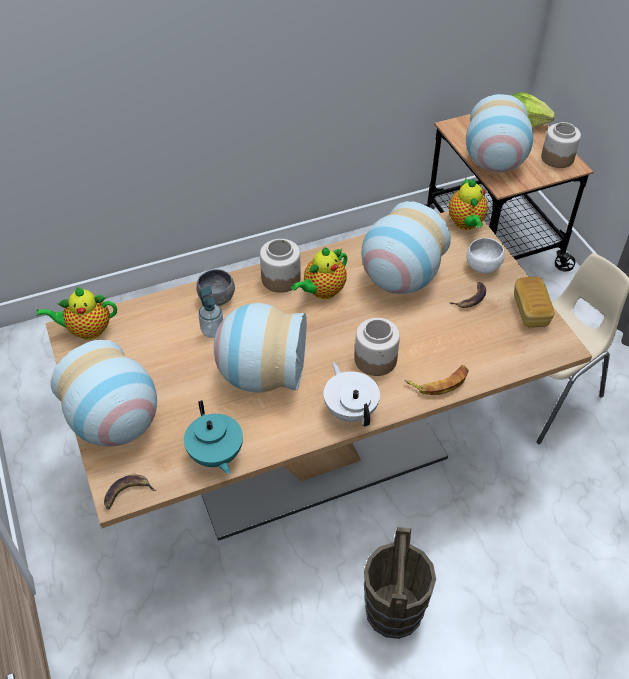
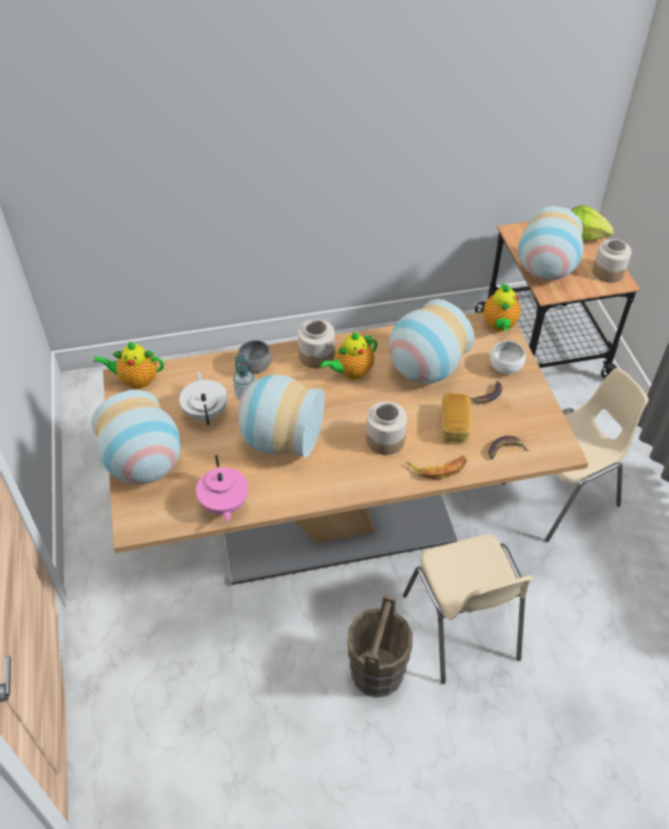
camera: 10 degrees right, 0 degrees up
(127, 493) = (141, 526): banana -> banana (504, 449)
(215, 455) = (224, 505): turquoise teapot -> pink teapot
(350, 410) = (352, 482): white teapot -> white teapot (206, 413)
(471, 548) = (461, 628): none -> beige chair
(530, 311) = (540, 414): bread -> bread (454, 426)

